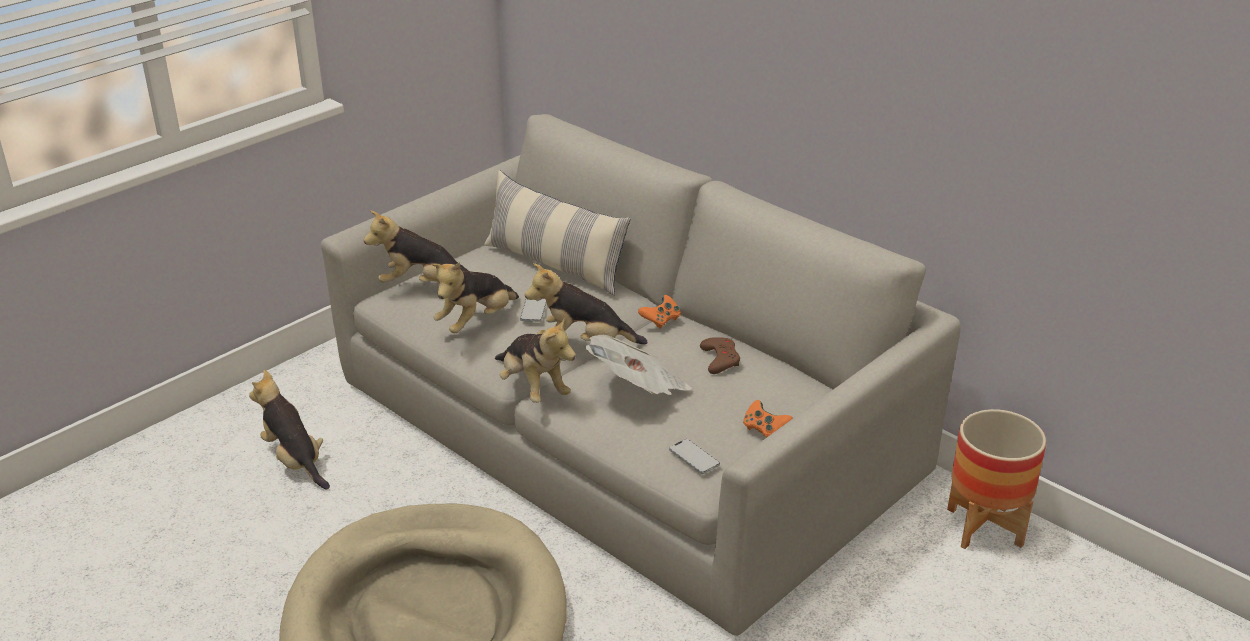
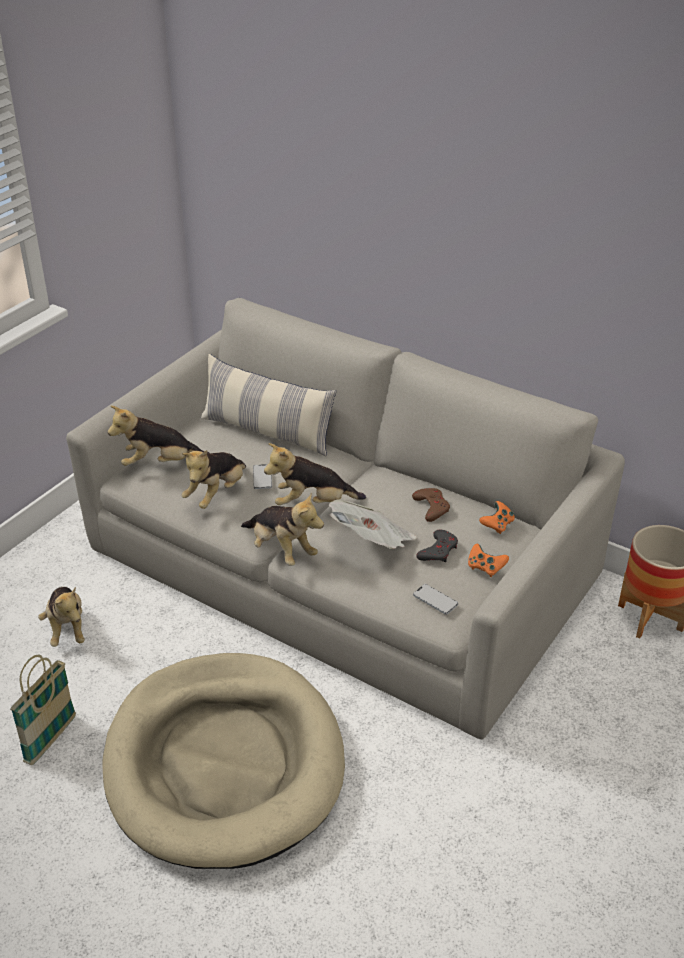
camera: 10 degrees left, 5 degrees up
(241, 573) = (51, 739): none -> basket
(295, 461) = (67, 628): plush toy -> plush toy turned 150 degrees counterclockwise
(661, 320) = (371, 476): orange game controller -> orange game controller (497, 525)
(713, 405) = (438, 550): none -> grey game controller

